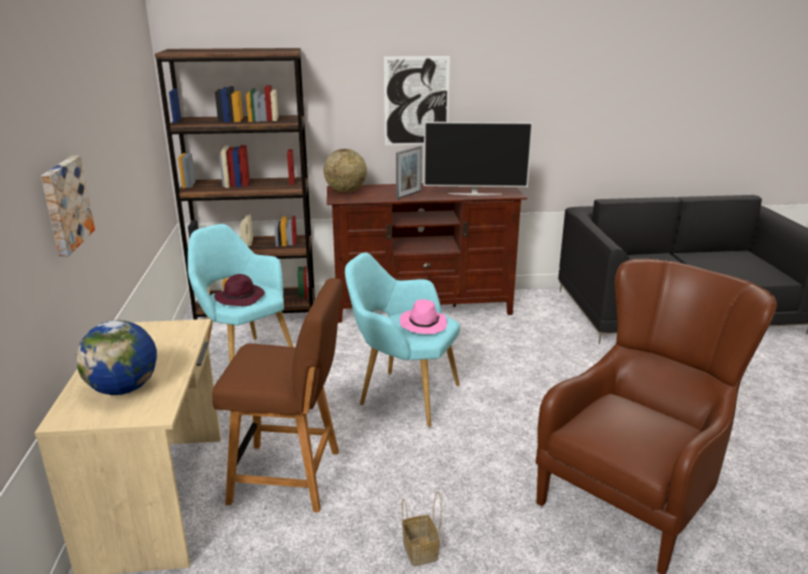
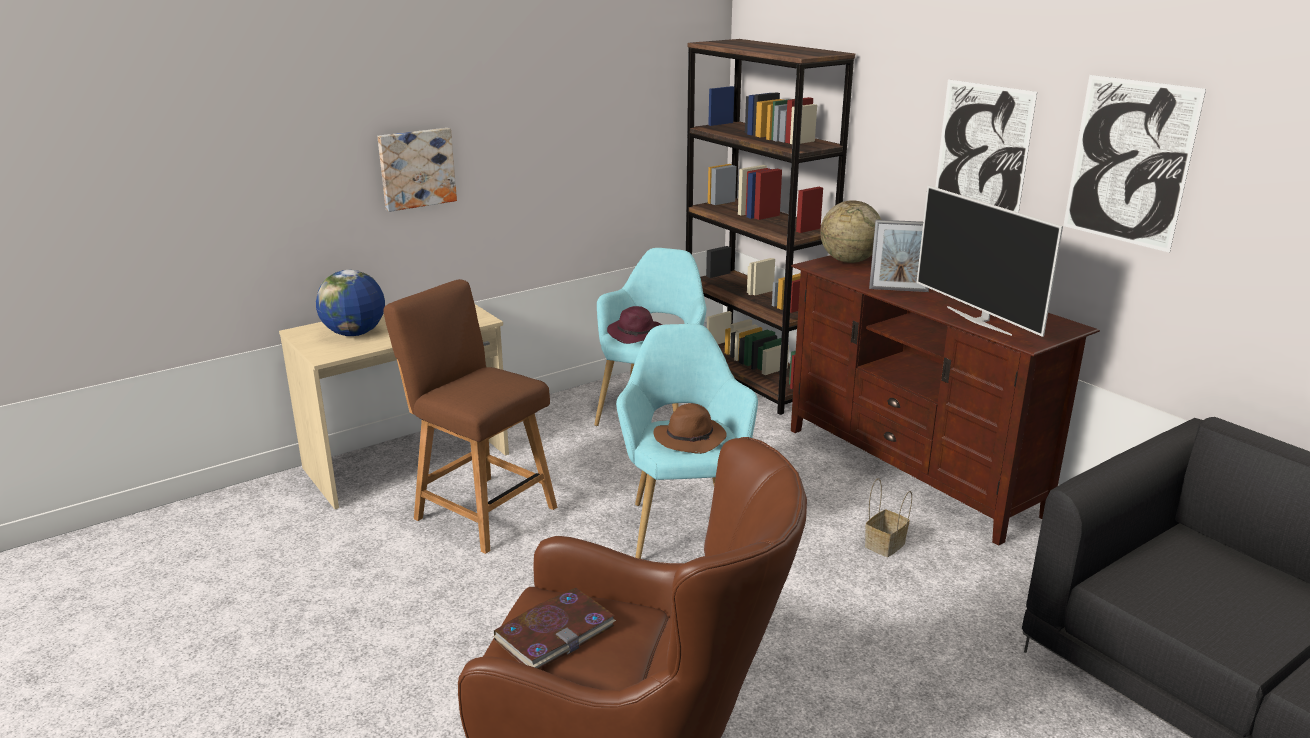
camera: 60 degrees right, 0 degrees up
(291, 477) = (481, 511): brown chair -> brown chair turned 150 degrees clockwise
(421, 551) = (421, 623): basket -> basket (885, 545)
(423, 325) = (691, 438): pink hat -> brown hat
(511, 87) = (1129, 162): none -> picture
(628, 431) = (555, 632): none -> book

